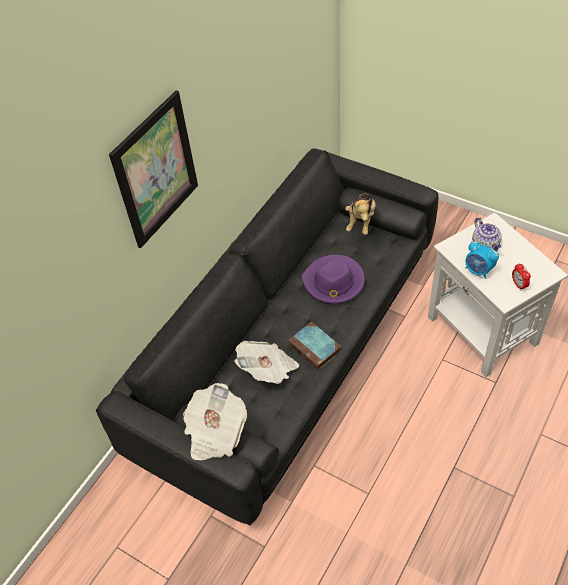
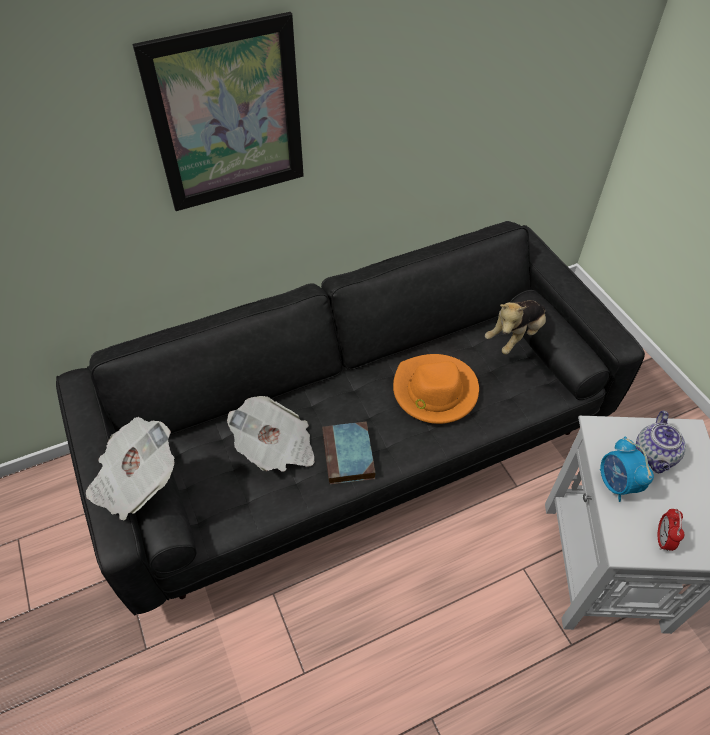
camera: 30 degrees right, 0 degrees up
(333, 282) = (434, 391): purple hat -> orange hat

